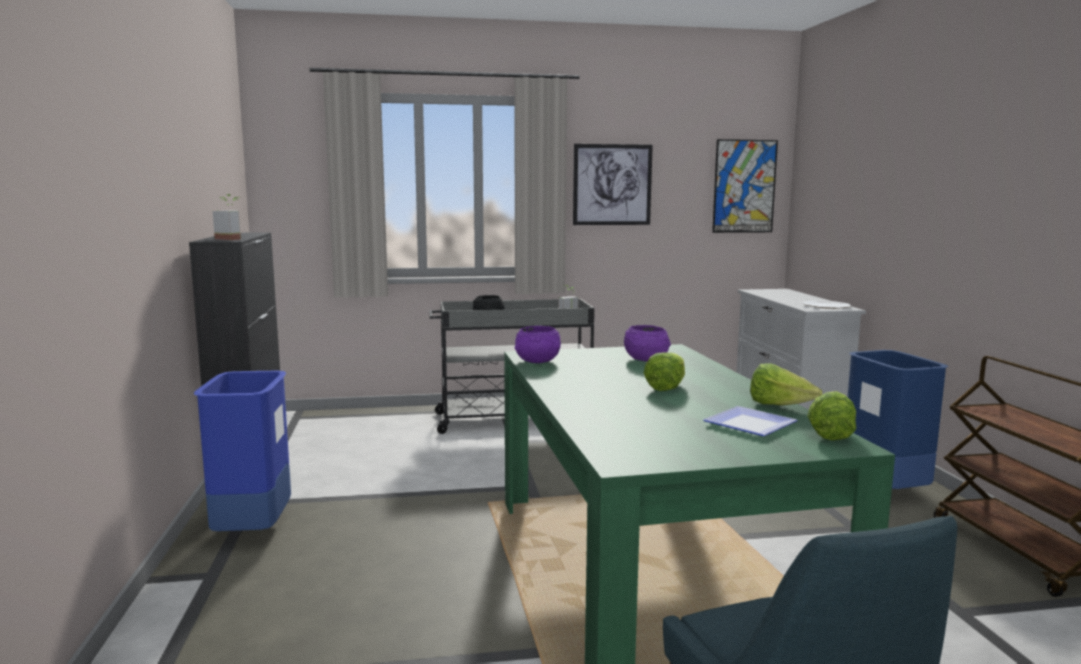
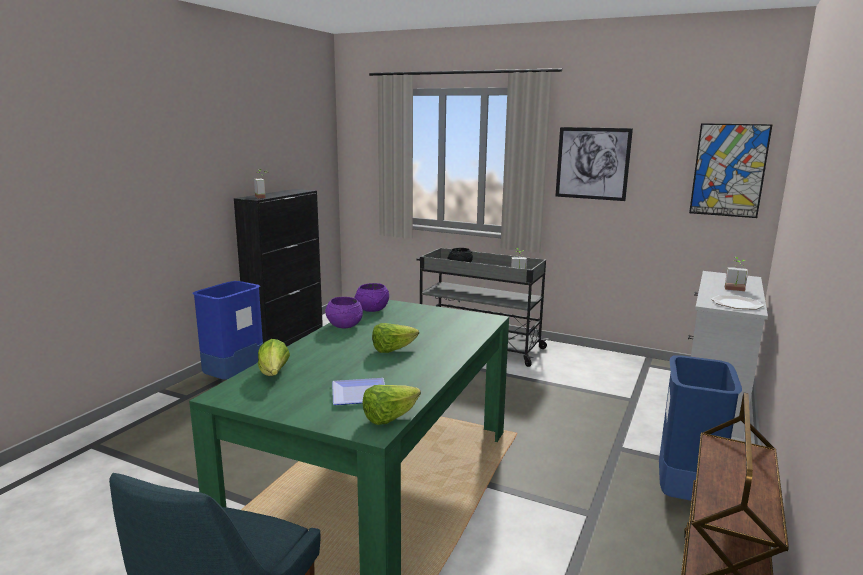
camera: 35 degrees right, 5 degrees up
(645, 359) = (442, 324): purple bowl -> purple bowl (344, 325)
(779, 406) = (421, 386): lettuce -> lettuce (274, 374)
(798, 298) = (735, 290): none -> potted plant

